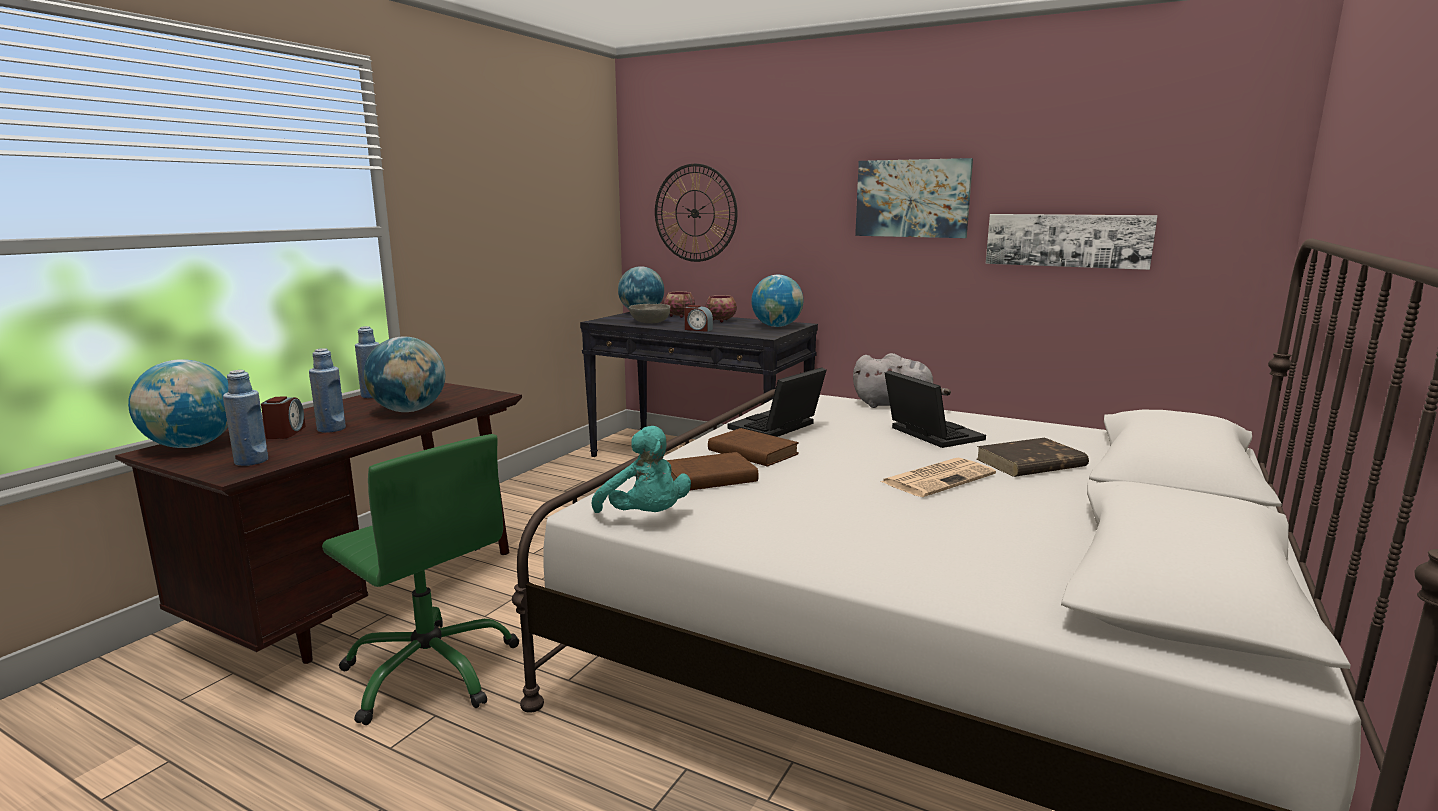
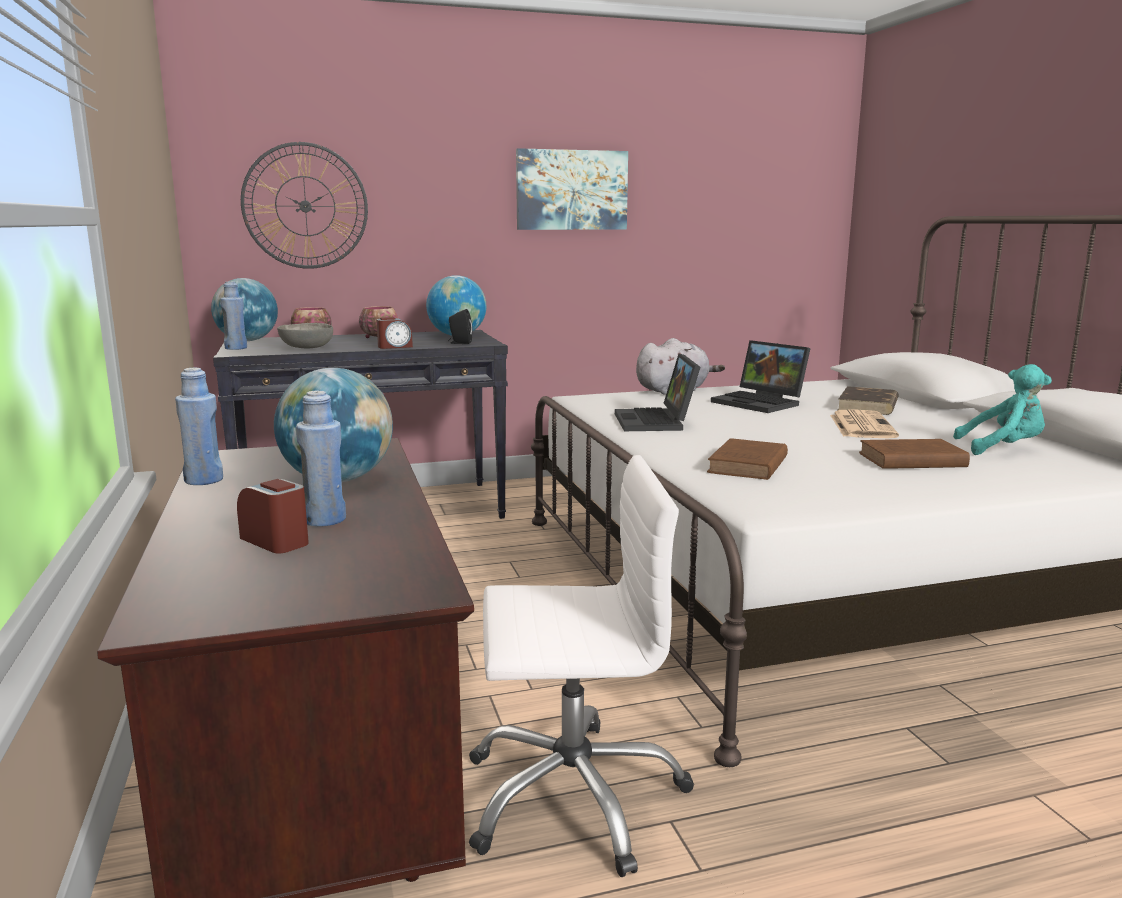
camera: 45 degrees left, 0 degrees up
(191, 446) = (193, 596): globe -> none
(251, 461) = (383, 575): blue bottle -> blue bottle (236, 348)
(431, 671) = (573, 795): green office chair -> white office chair
(645, 517) = (814, 501): turquoise plush toy -> turquoise plush toy (1003, 448)
(750, 333) = (459, 343): none -> black speaker
(751, 452) = (705, 441): brown book -> brown book (909, 460)
(928, 434) = (761, 403): laptop -> laptop turned 150 degrees counterclockwise
(1067, 240) = (706, 229): picture -> none

